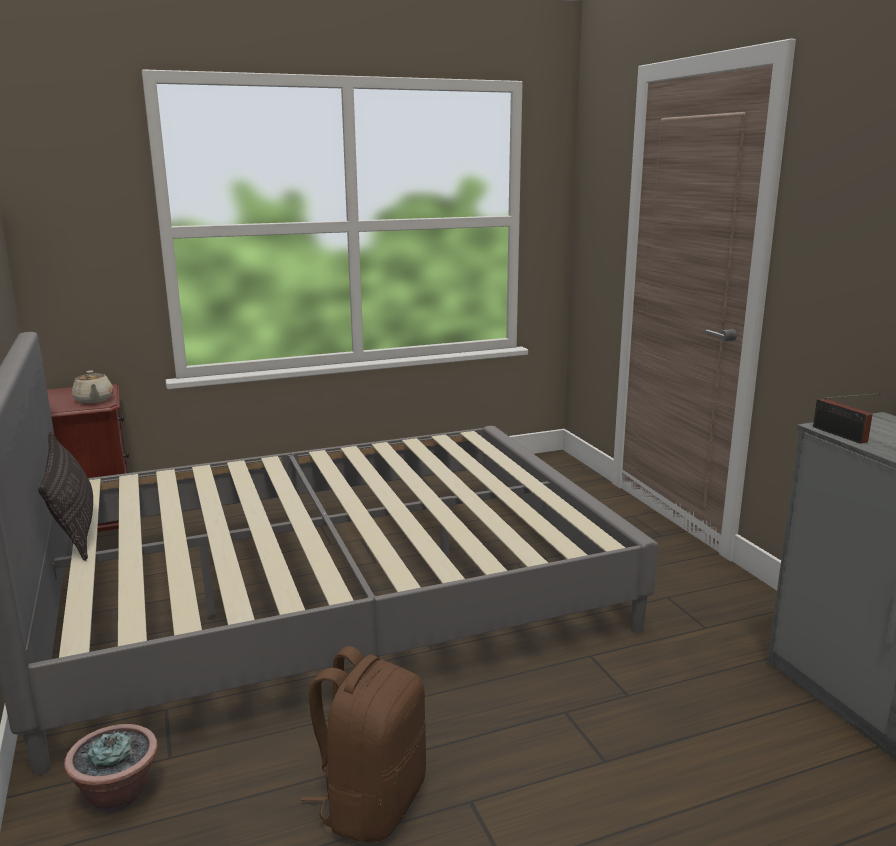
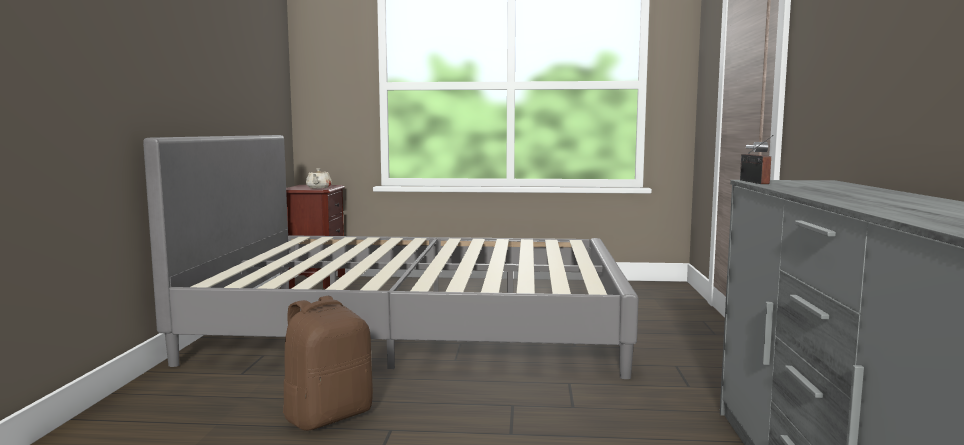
camera: 25 degrees right, 10 degrees down
(74, 526) = (268, 250): pillow -> none
(118, 794) = (198, 382): potted plant -> none

